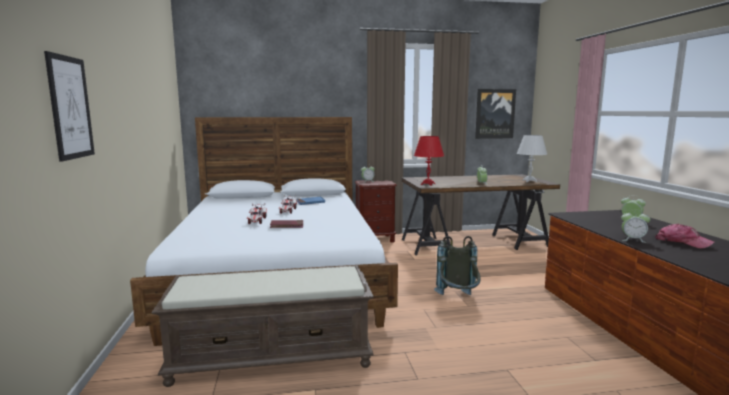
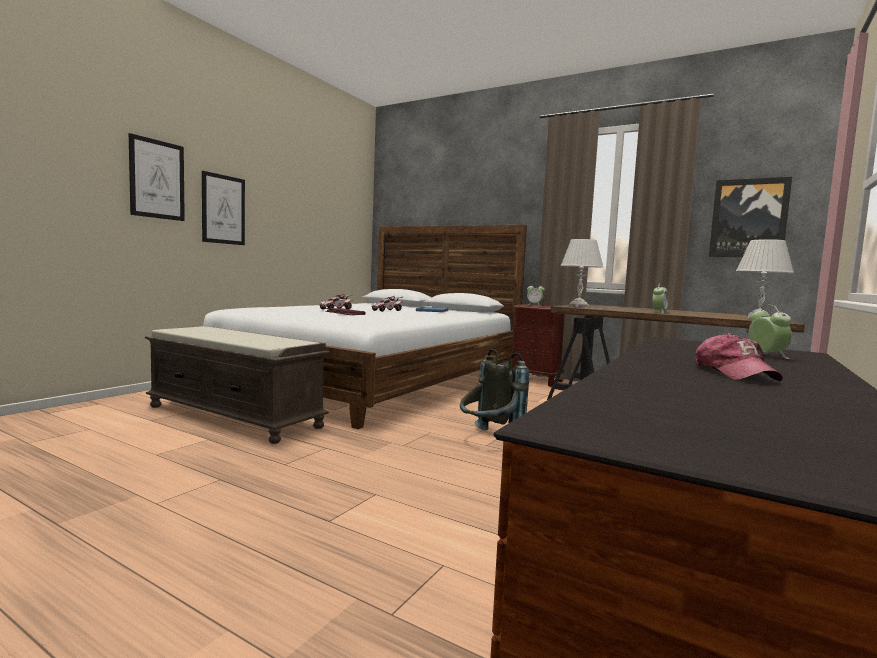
camera: 40 degrees right, 5 degrees down
(112, 130) = (223, 209): none -> picture
(428, 184) = (578, 306): red table lamp -> white table lamp
(633, 240) = (646, 358): alarm clock -> none

